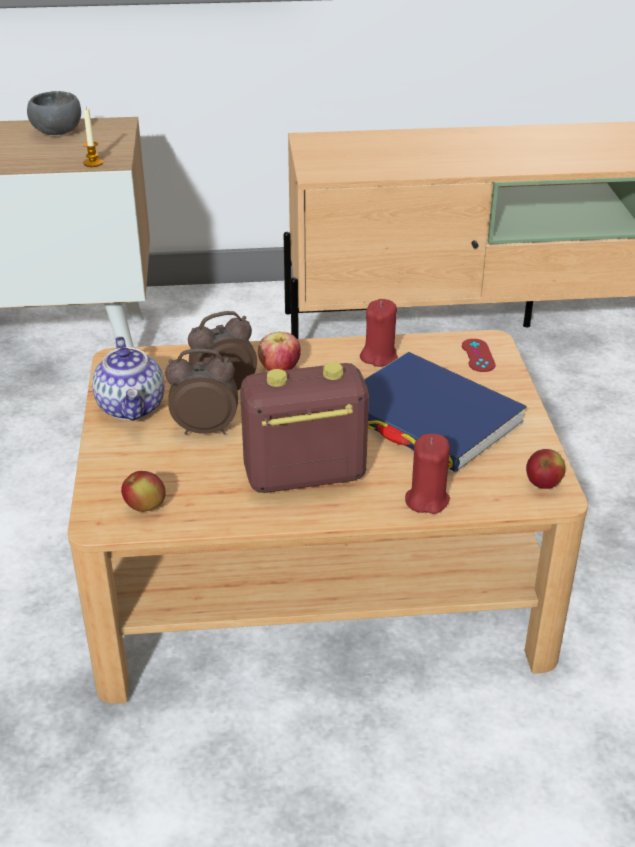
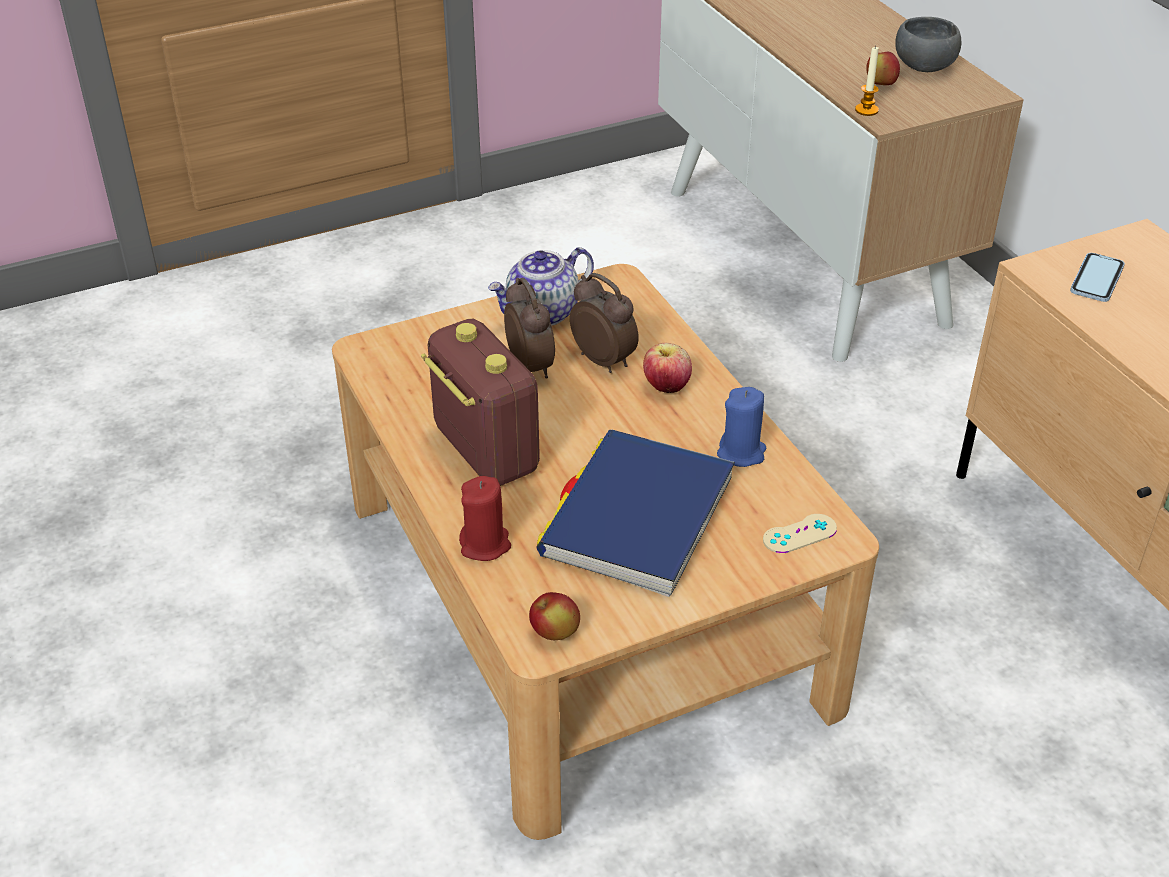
camera: 70 degrees right, 5 degrees up
(145, 507) = (394, 367): apple -> apple (880, 84)
(341, 162) = (1096, 279): none -> phone
(379, 357) = (741, 453): red candle -> blue candle
(478, 355) = (799, 534): red game controller -> beige game controller

